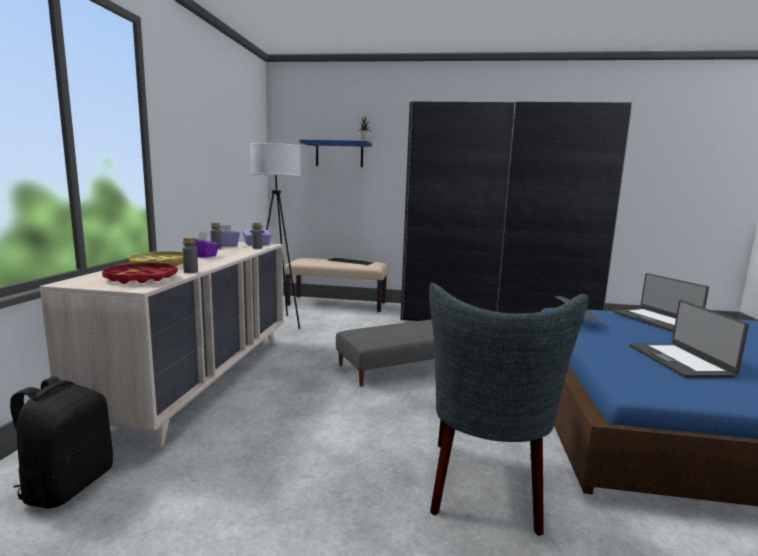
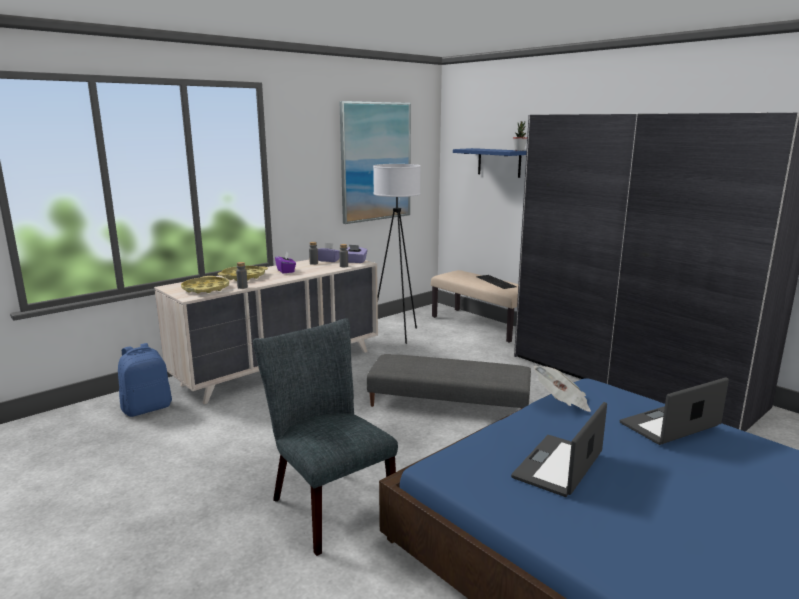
camera: 40 degrees right, 5 degrees up
(68, 485) = (147, 408): black backpack -> blue backpack
(141, 278) = (205, 289): red tray -> yellow tray
(230, 145) = (375, 162): none -> picture
(486, 489) = (327, 504): grey chair -> grey chair turned 90 degrees clockwise
(656, 320) = (670, 425): laptop -> laptop turned 45 degrees clockwise

